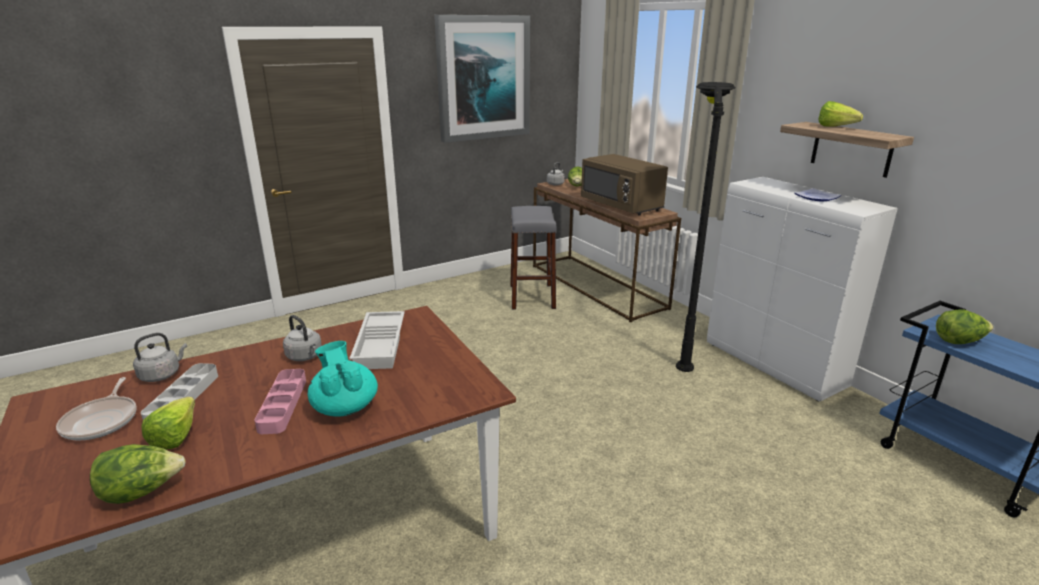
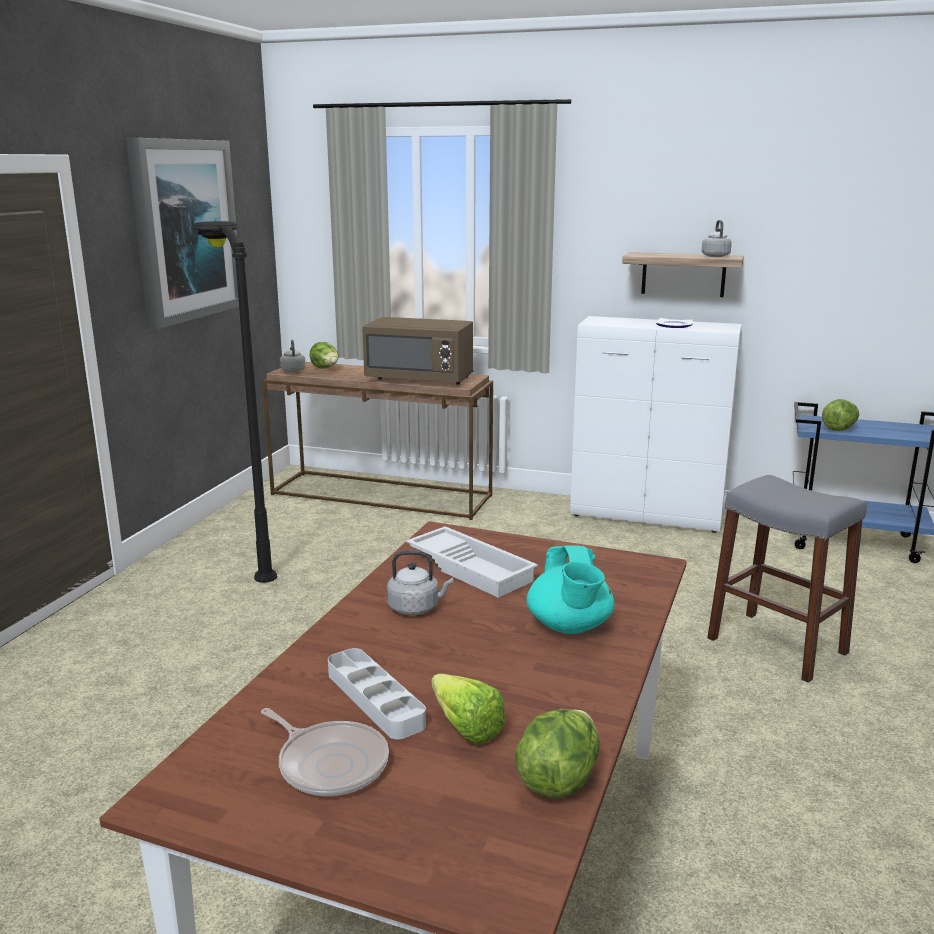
camera: 40 degrees left, 5 degrees down
(162, 375) = (280, 695): grey kettle -> grey kettle (715, 256)
(283, 404) = (504, 652): pink tray -> none
(345, 407) = (569, 627): turquoise teapot -> turquoise teapot turned 120 degrees counterclockwise
(532, 296) = (323, 527): grey stool -> grey stool (777, 646)
(684, 342) = (548, 521): black floor lamp -> black floor lamp (249, 551)
(838, 127) = (672, 254): lettuce -> none

